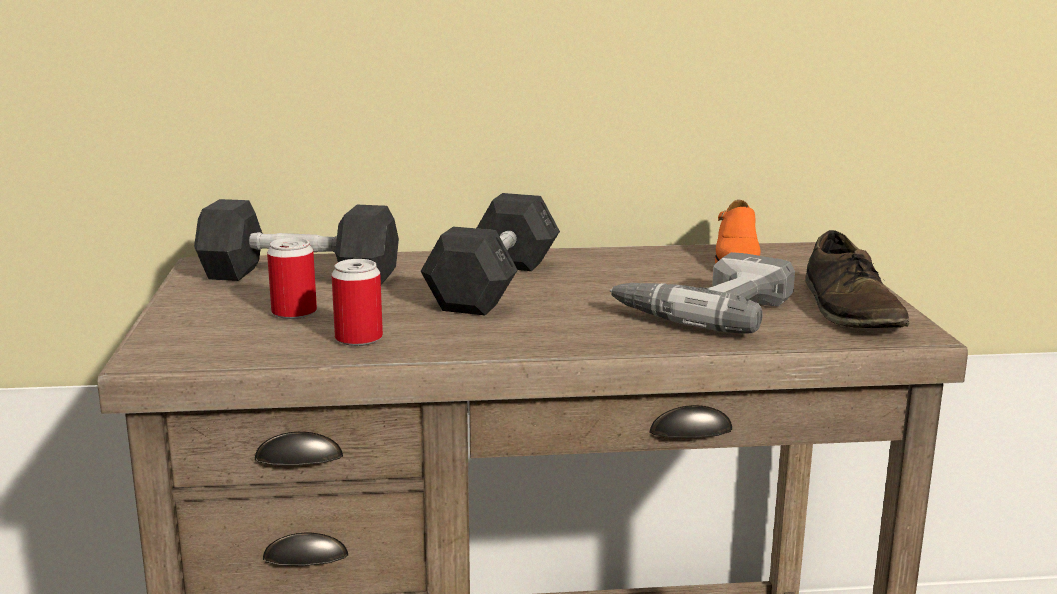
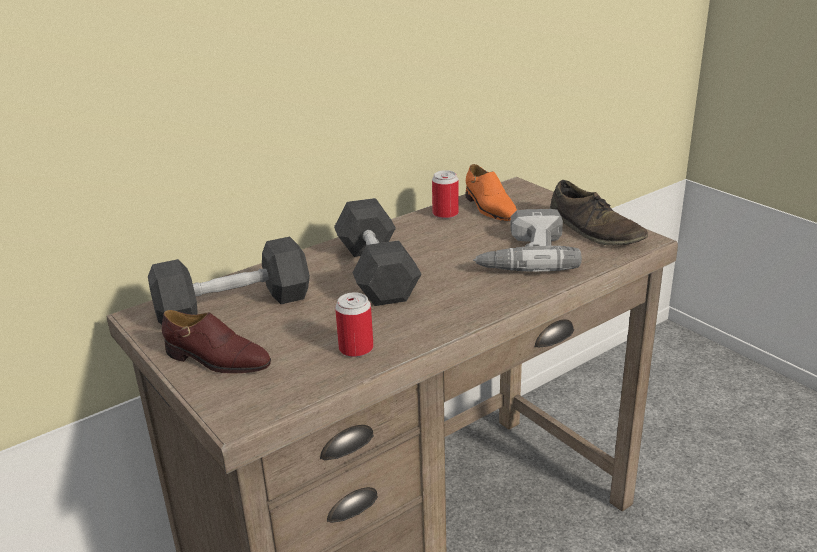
camera: 30 degrees left, 10 degrees up
(211, 311) = (217, 360): none -> brown shoe
(294, 313) = (279, 341): can -> can (445, 214)

